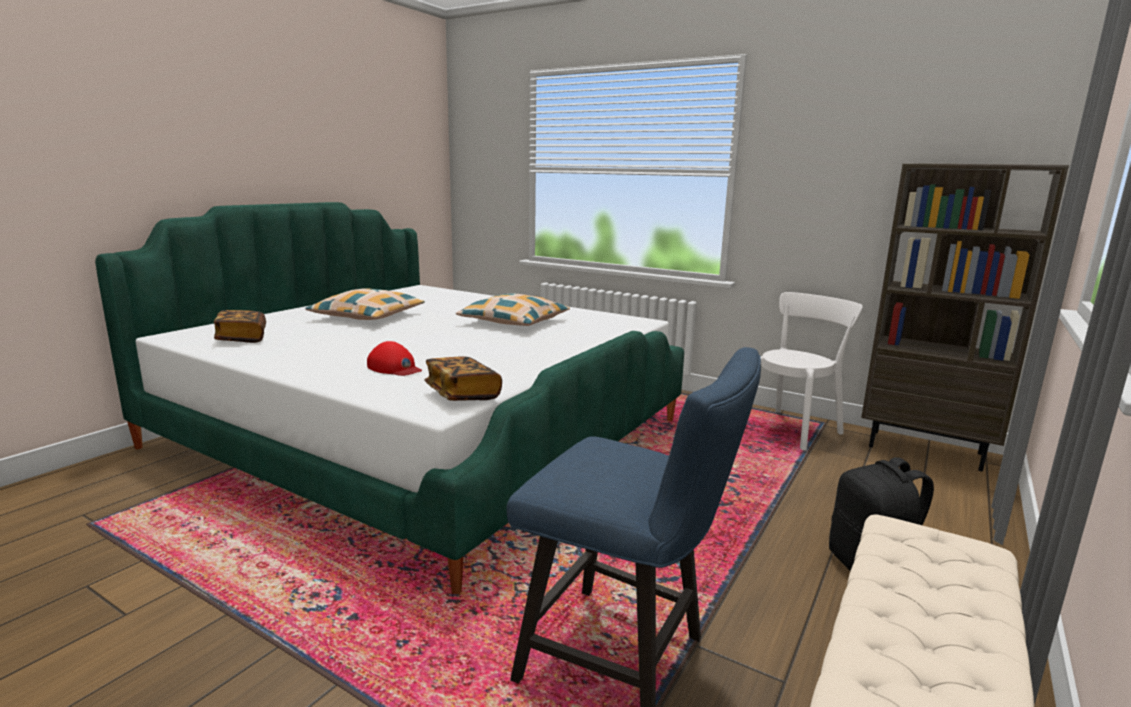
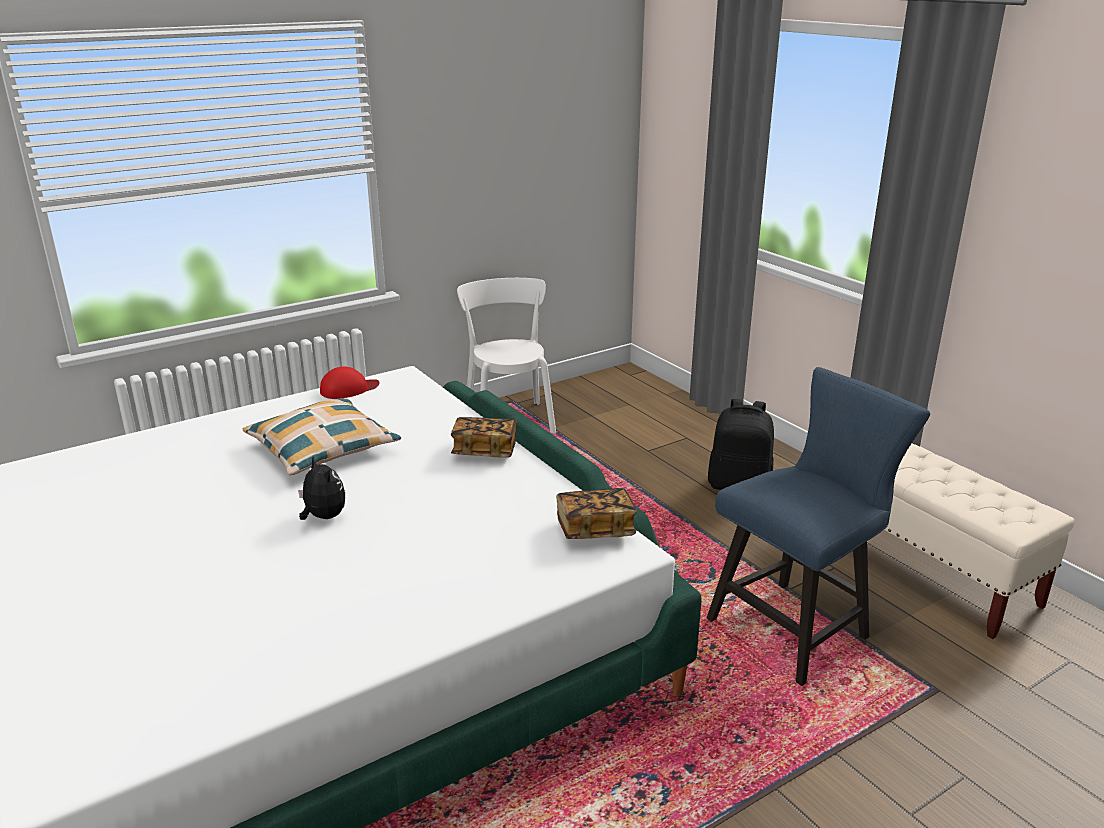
camera: 65 degrees left, 10 degrees up
(242, 338) = (164, 689): book -> book (485, 451)
(368, 316) = (148, 554): pillow -> none
(394, 368) = (462, 560): red cap -> red cap (349, 389)
(428, 335) = (323, 517): none -> plush toy
(926, 450) = (594, 385): brown bookcase -> none

